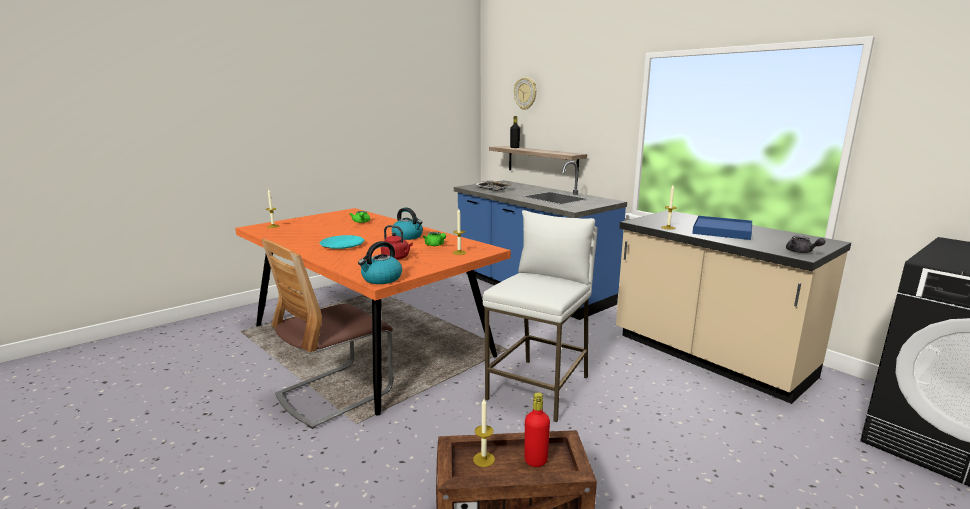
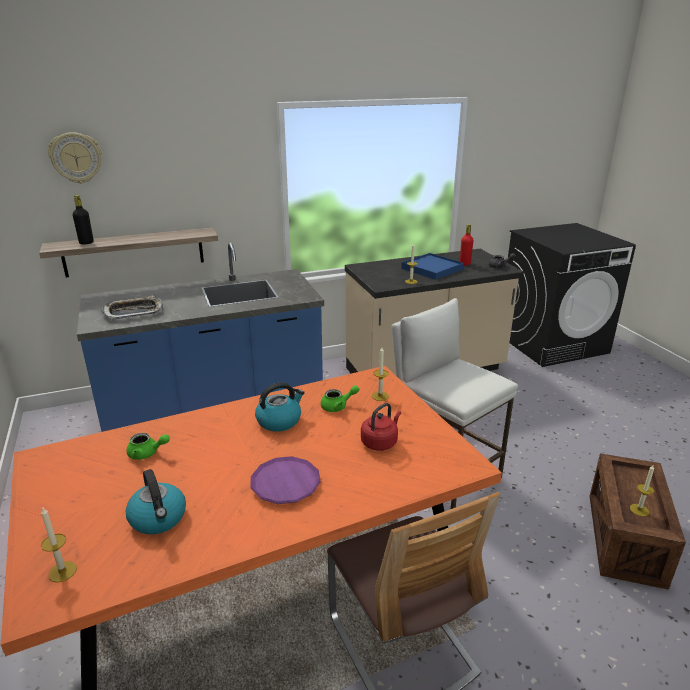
camera: 70 degrees left, 10 degrees up
(342, 245) = (285, 484): turquoise plate -> purple plate
(381, 279) = (463, 463): kettle -> kettle (158, 518)
(536, 461) = (637, 484): red bottle -> red bottle (465, 264)

